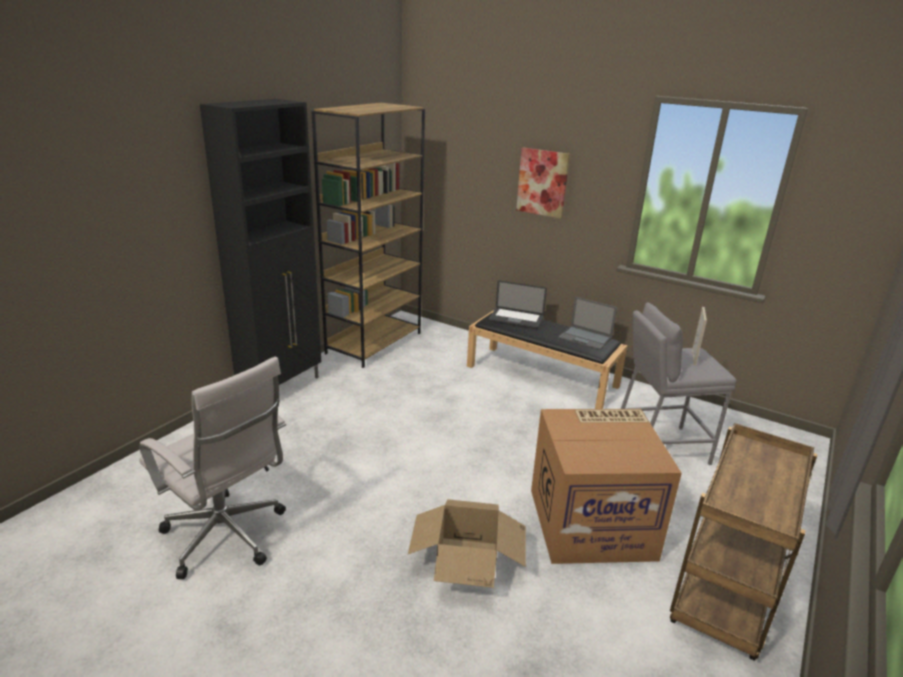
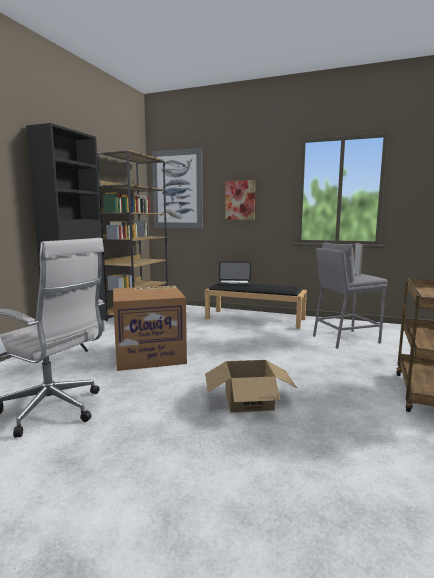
camera: 10 degrees left, 15 degrees down
(446, 148) = (177, 189): none -> picture
(585, 338) = (281, 286): laptop -> none
(592, 522) = (324, 373): cardboard box -> cardboard box (150, 354)

